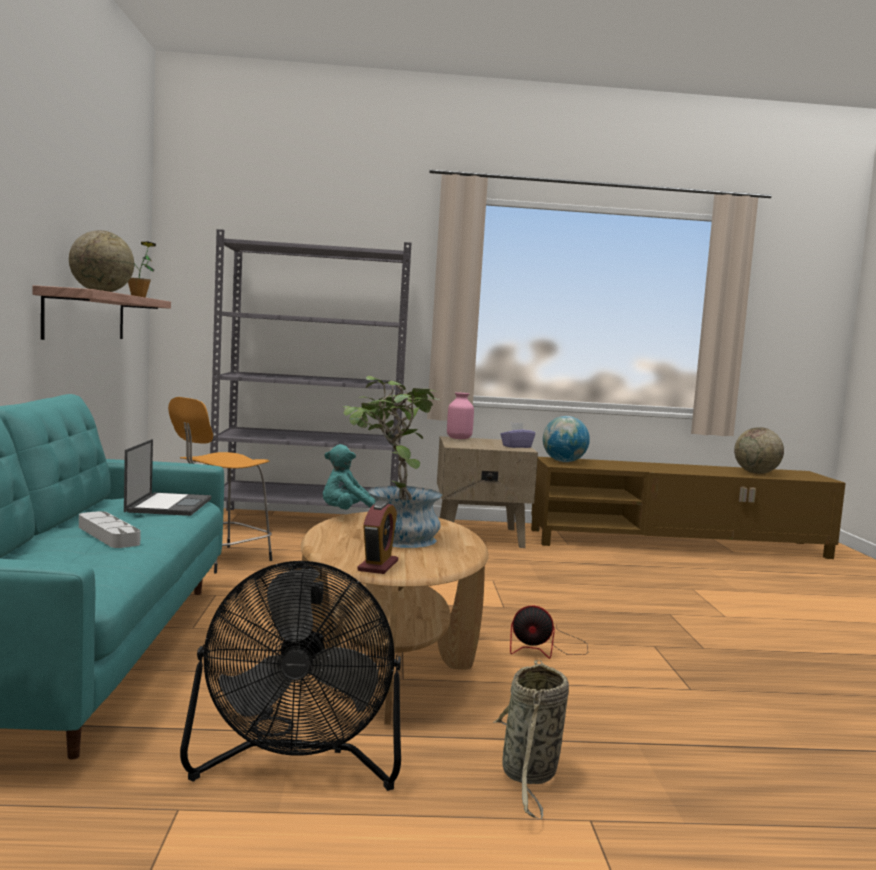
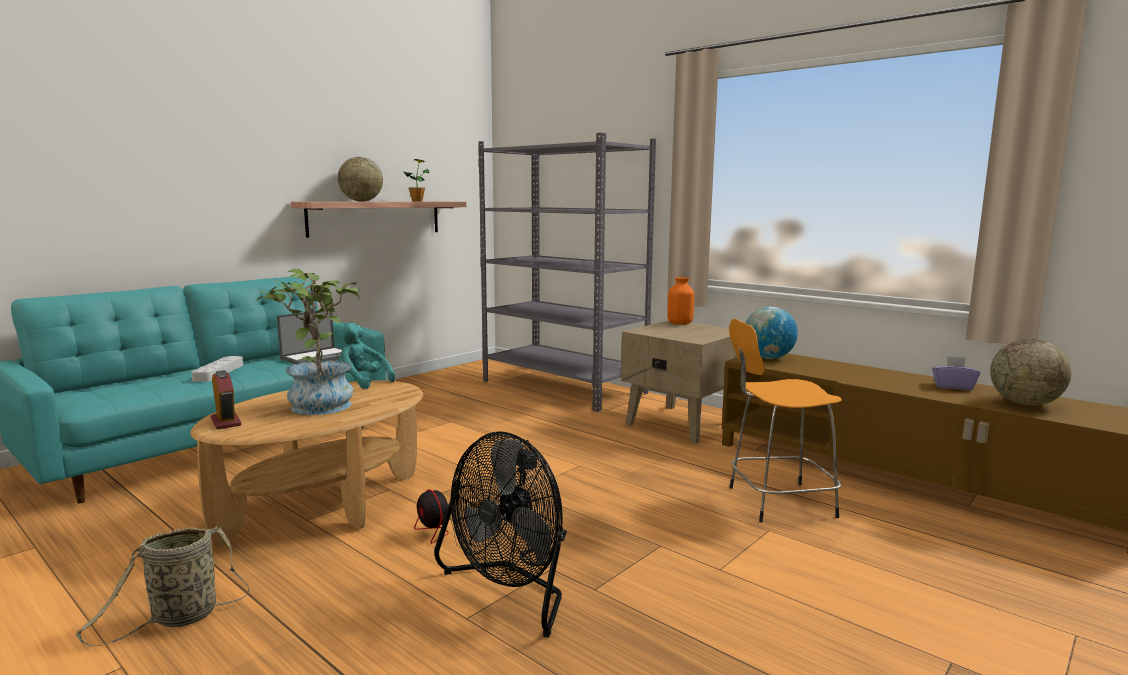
camera: 45 degrees right, 5 degrees up
(219, 560) = (432, 404): orange stool -> orange stool (777, 502)
(290, 762) = (125, 545): black fan -> black fan (512, 587)
(378, 566) = (226, 422): alarm clock -> alarm clock turned 90 degrees counterclockwise
(459, 438) = (680, 323): pink vase -> orange vase
(516, 446) = (704, 336): purple tissue box -> purple tissue box (953, 386)

